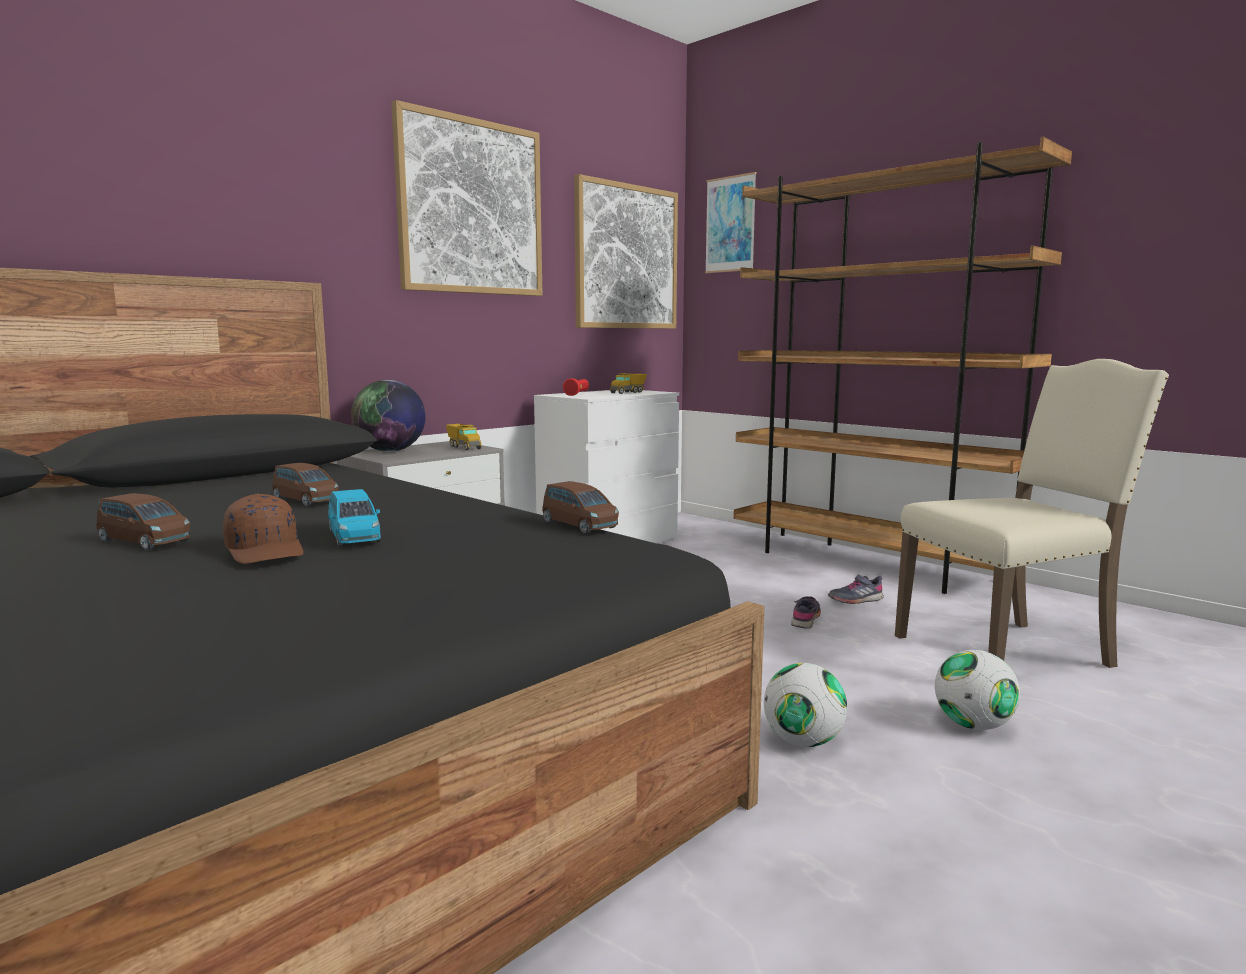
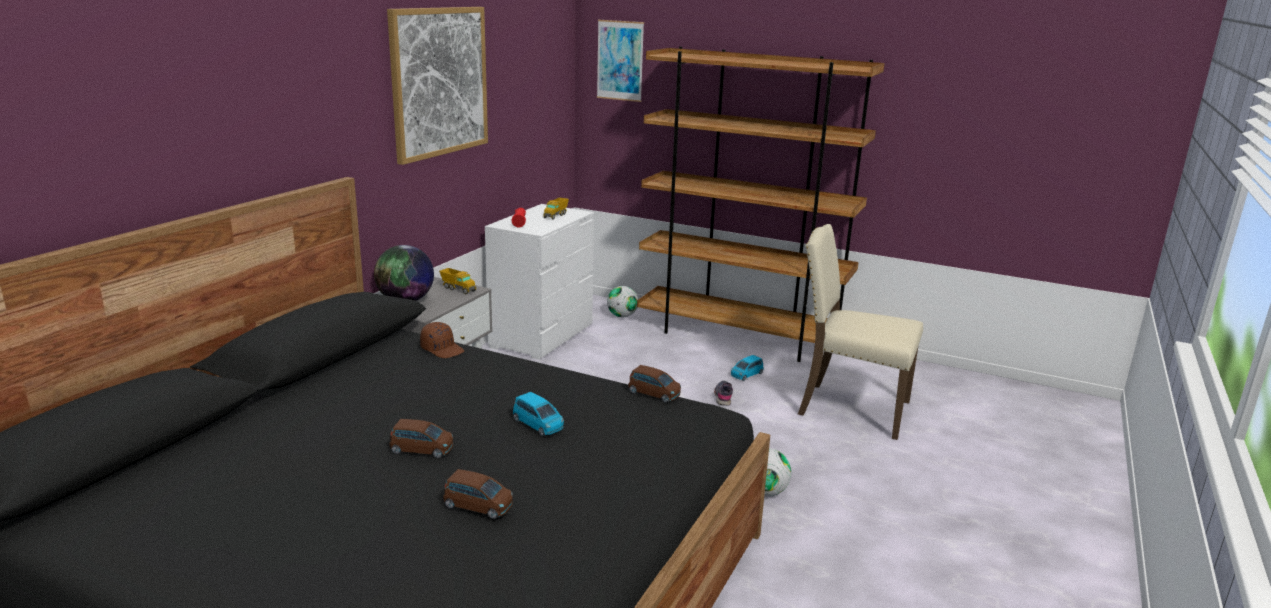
camera: 20 degrees left, 10 degrees up
(266, 551) = (506, 446): brown cap -> brown cap (442, 349)
(306, 500) = (449, 386): brown toy car -> brown toy car (478, 506)
(626, 257) = (539, 92): picture -> none
(855, 600) = (746, 374): grey shoe -> blue toy car
(973, 725) = (847, 466): football -> football (622, 316)
(1008, 652) = (850, 408): beige chair -> beige chair turned 120 degrees counterclockwise

